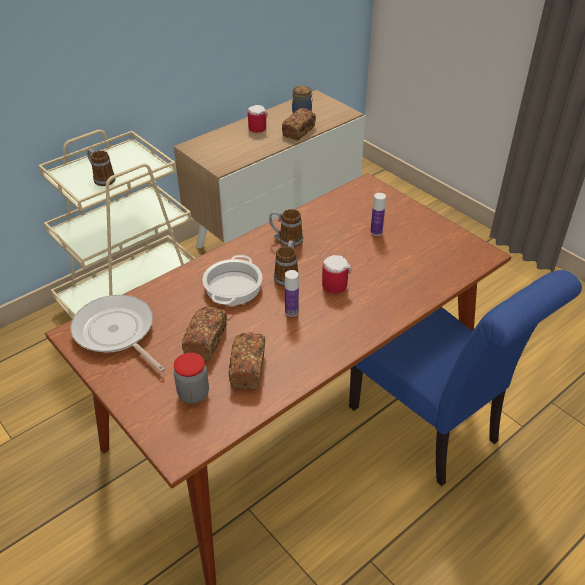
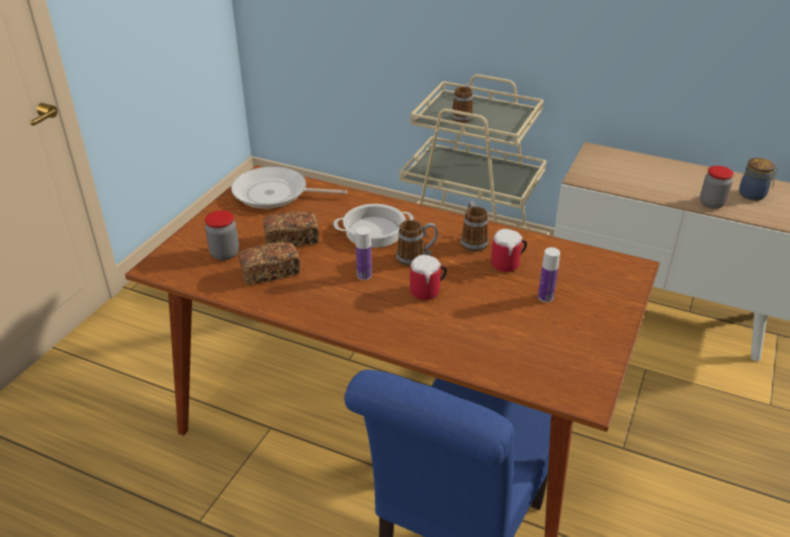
camera: 65 degrees right, 5 degrees down
(116, 333) = (275, 194): frying pan -> frying pan turned 105 degrees counterclockwise
(258, 127) = (683, 176): mug -> mug (509, 264)
(299, 131) = (711, 203): bread -> jar

